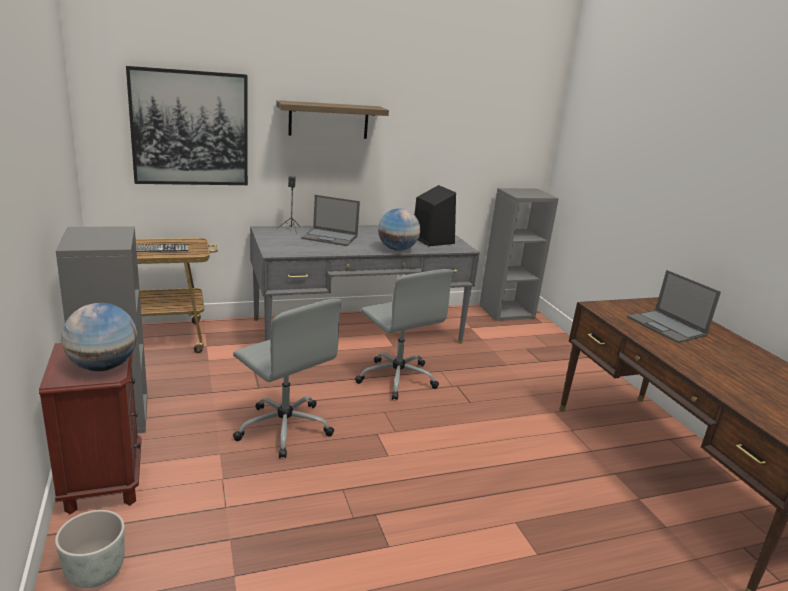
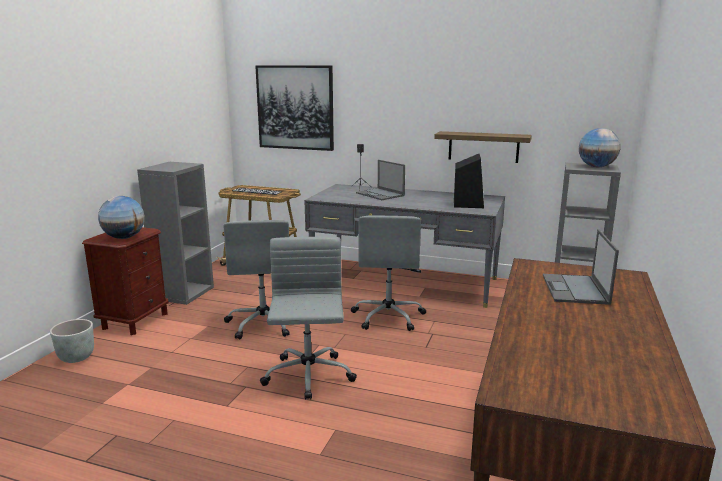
camera: 40 degrees right, 5 degrees down
(328, 120) = (395, 98): shelf -> shelf (483, 147)
(397, 249) = (419, 206): globe -> globe (596, 167)
(417, 475) = (308, 376): none -> grey office chair

